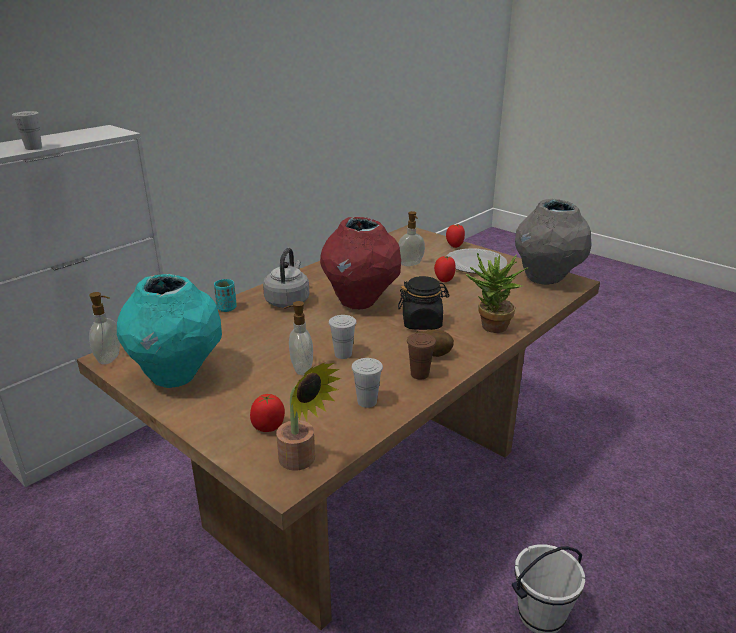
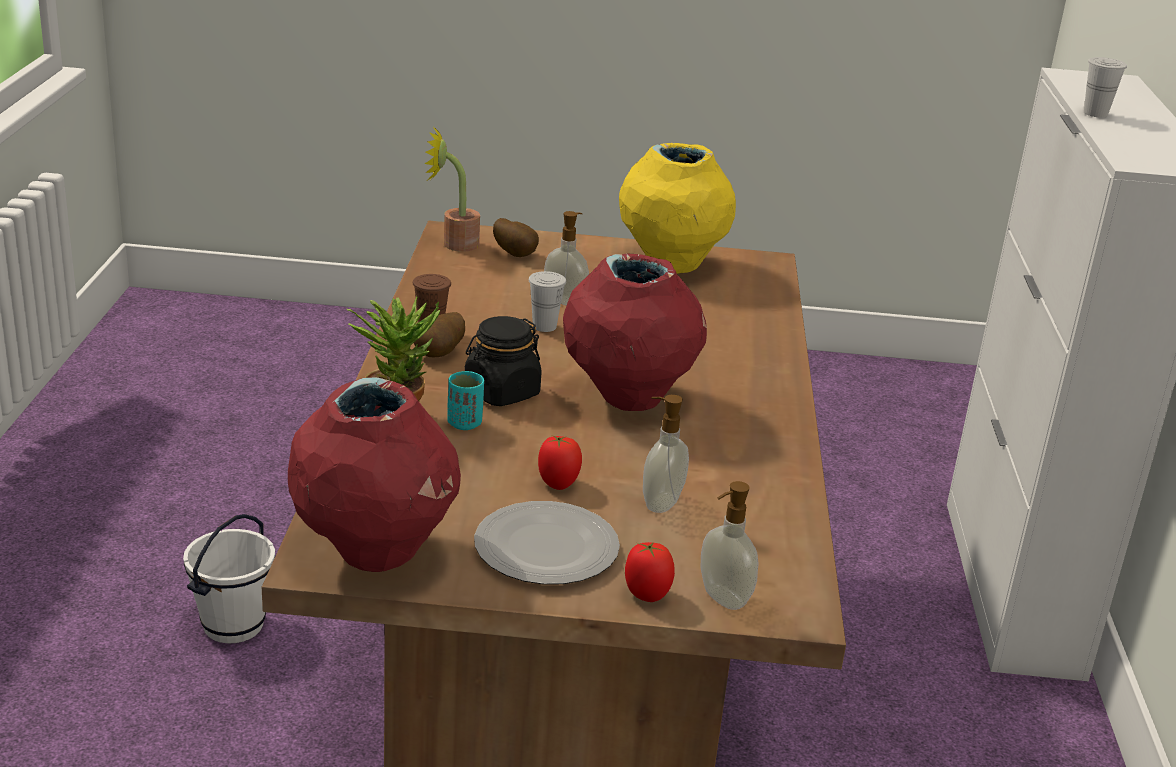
camera: 140 degrees right, 0 degrees up
(110, 358) = (765, 260): soap dispenser -> soap dispenser (722, 598)
(177, 375) = (672, 265): turquoise vase -> yellow vase
(227, 308) = (774, 337): turquoise cup -> turquoise cup (464, 423)
(268, 427) = (516, 254): tomato -> potato
(288, 300) = (724, 370): grey kettle -> none
(367, 401) = (455, 292): white cup -> none
(546, 279) = (376, 552): grey vase -> red vase

